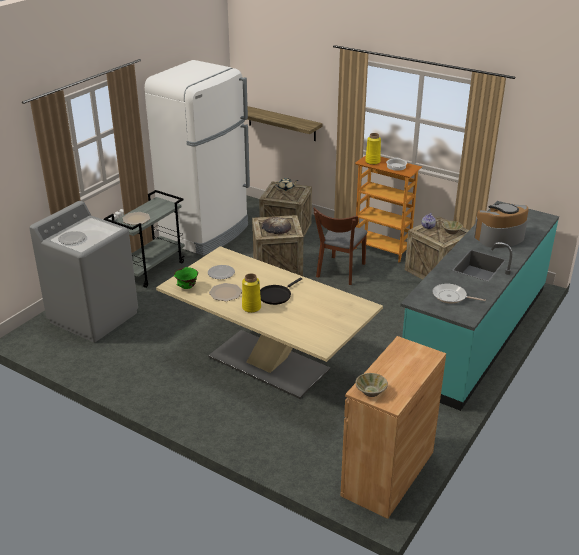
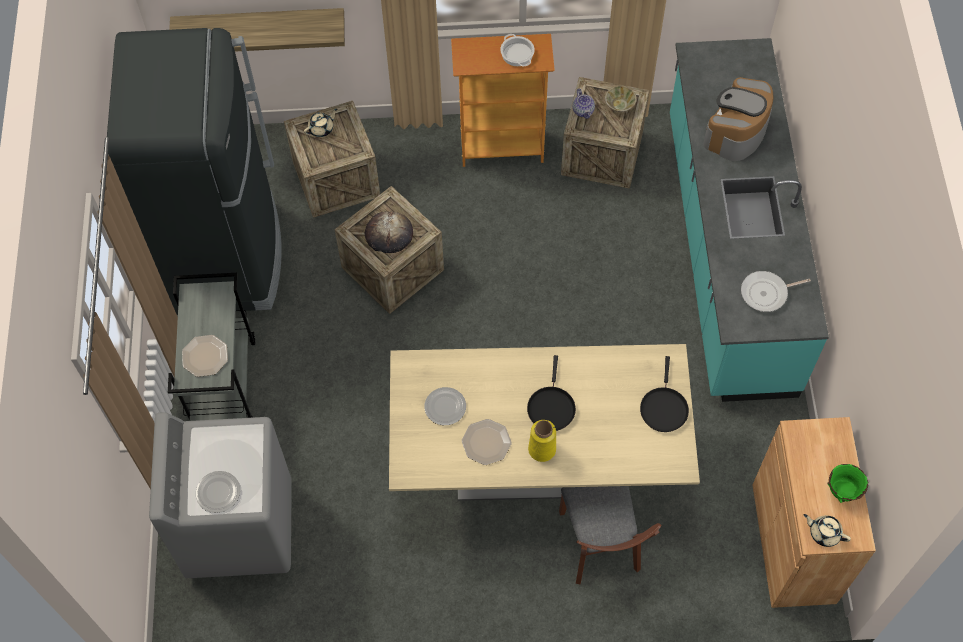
camera: 35 degrees left, 30 degrees up
(187, 287) = (429, 464): green bowl -> green bowl (843, 491)
(206, 233) = (228, 256): white fridge -> black fridge
(339, 272) = (483, 231): brown chair -> brown chair (600, 548)
(340, 322) = (663, 408): none -> black frying pan
(370, 391) = (824, 533): beige bowl -> beige teapot
(372, 161) = (476, 59): yellow vase -> none

